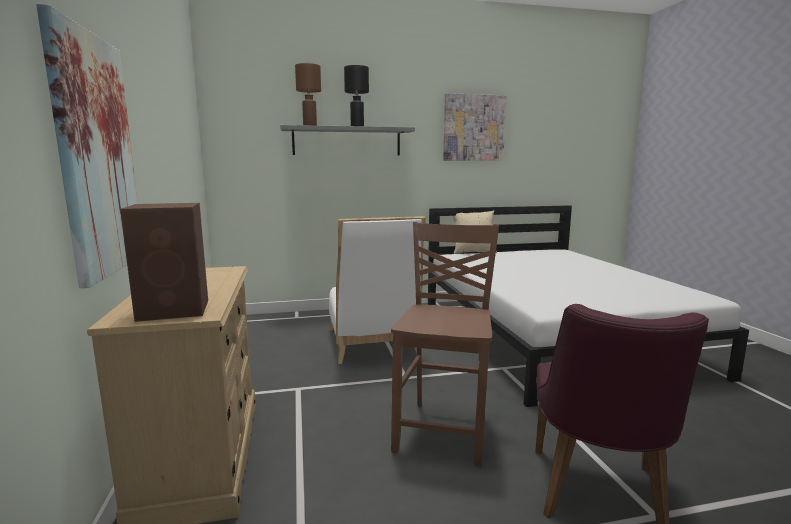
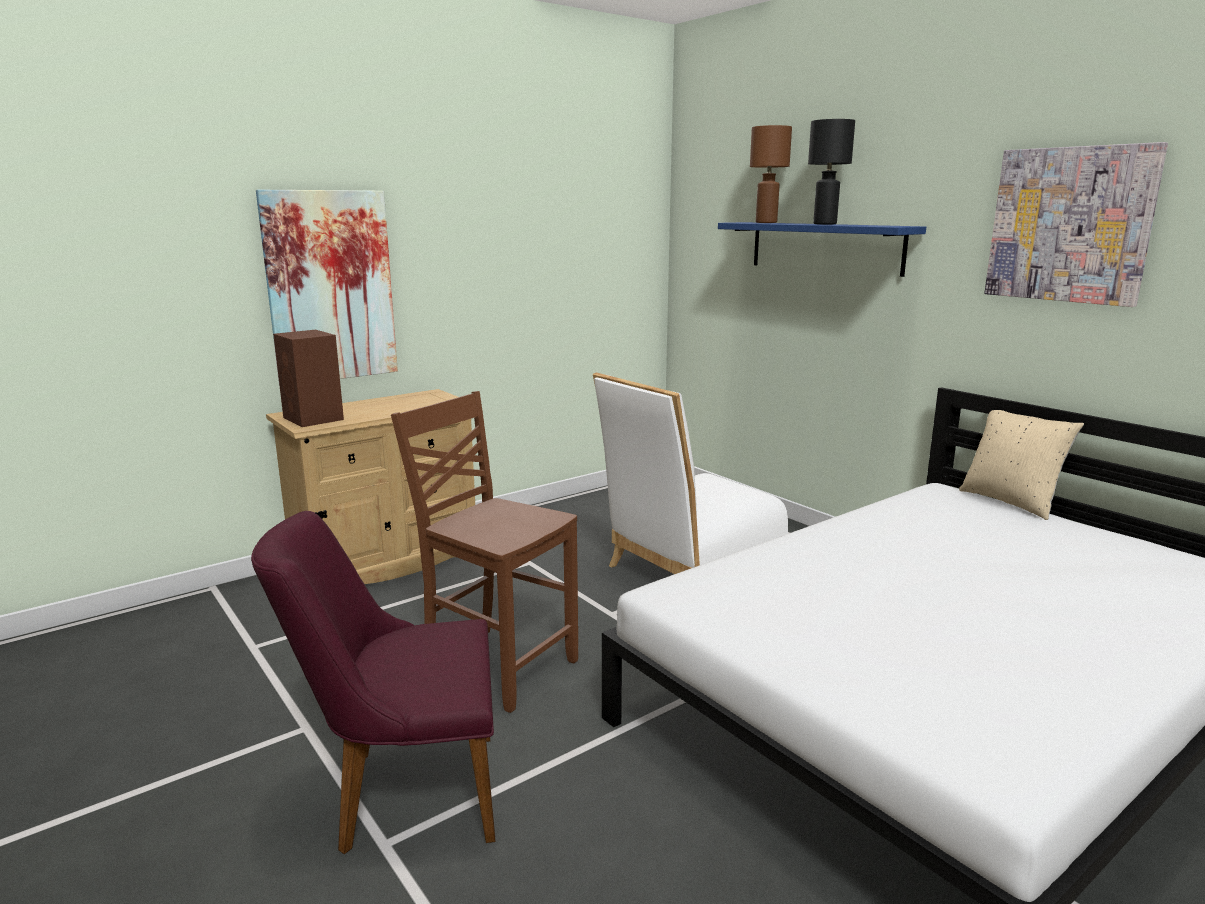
camera: 65 degrees right, 5 degrees up
(347, 141) = (824, 247): grey shelf -> blue shelf
(444, 430) = (497, 665): brown chair -> brown chair turned 135 degrees counterclockwise

